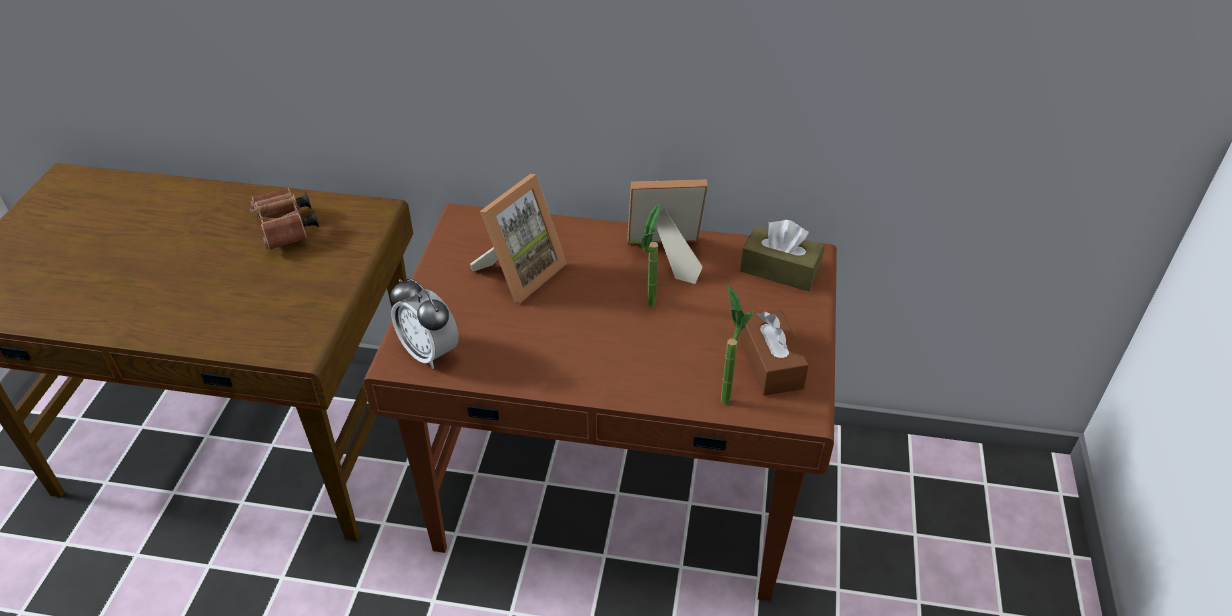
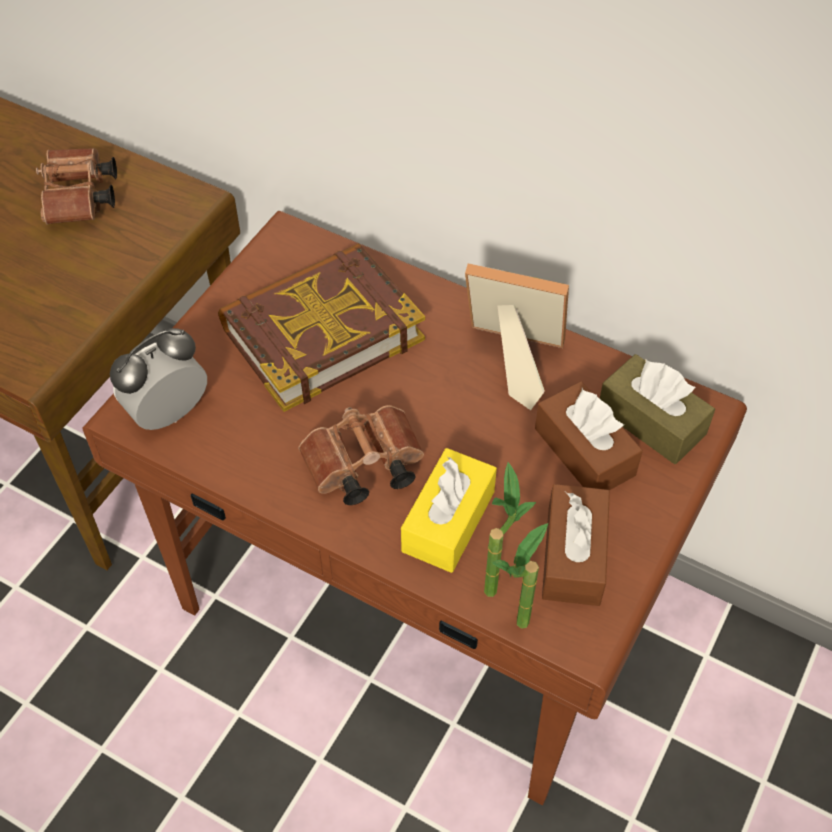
camera: 20 degrees right, 10 degrees up
(429, 352) = (169, 413): alarm clock -> alarm clock turned 75 degrees clockwise
(520, 273) = (321, 333): picture frame -> book
(593, 350) = (361, 468): none -> brown binoculars
(649, 310) = (454, 431): potted plant -> potted plant (514, 632)
(673, 366) = (448, 521): none -> yellow tissue box
(745, 299) = (584, 451): none -> brown tissue box

